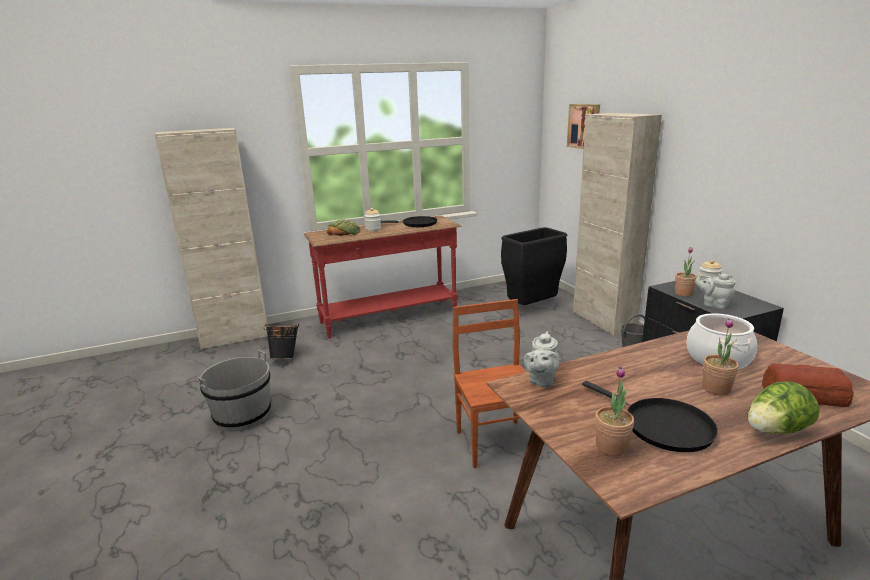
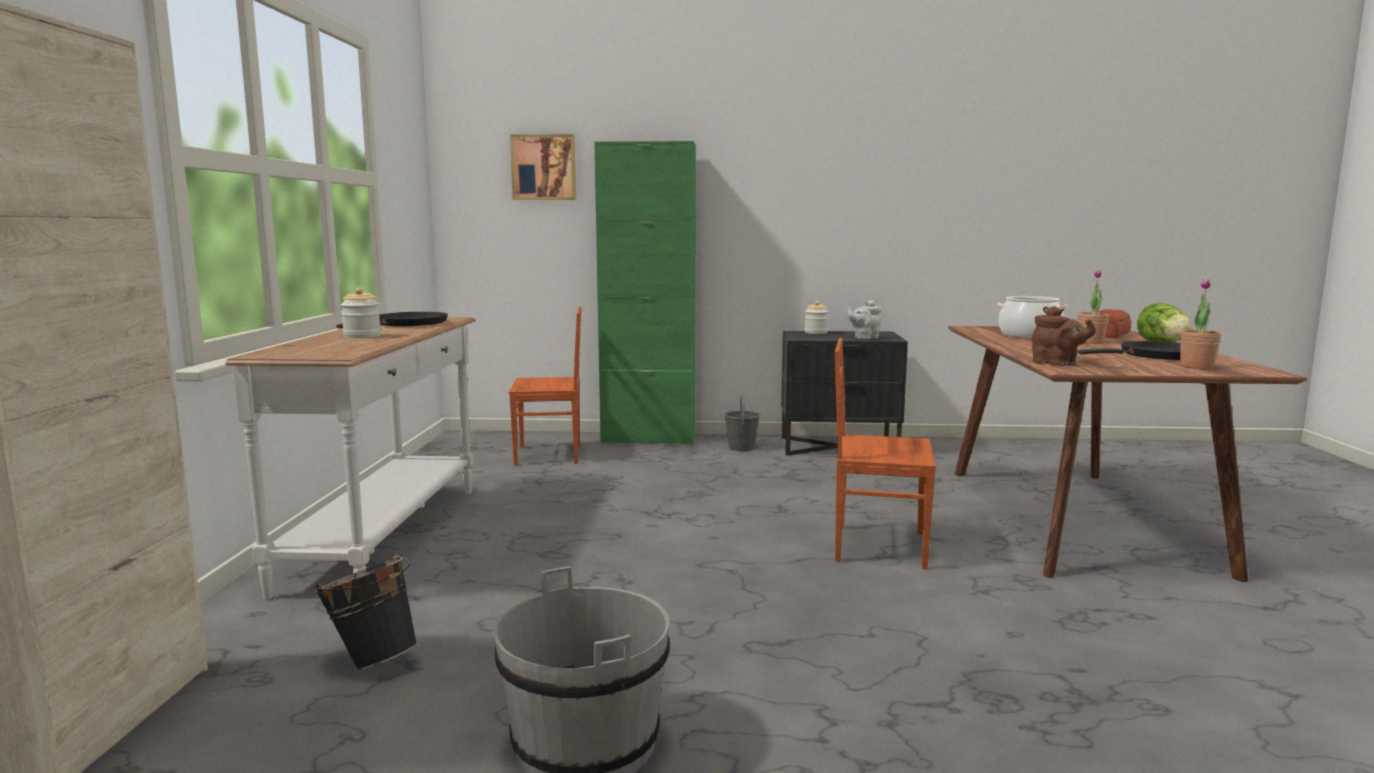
camera: 65 degrees left, 10 degrees down
(344, 232) = (322, 345): bread -> none
(389, 318) = (388, 537): red console table -> white console table
(532, 308) = (549, 455): black trash can -> brown chair
(541, 381) = (1057, 364): grey teapot -> brown teapot
(603, 321) = (648, 439): beige cabinet -> green cabinet
(683, 293) = (825, 338): potted plant -> none

